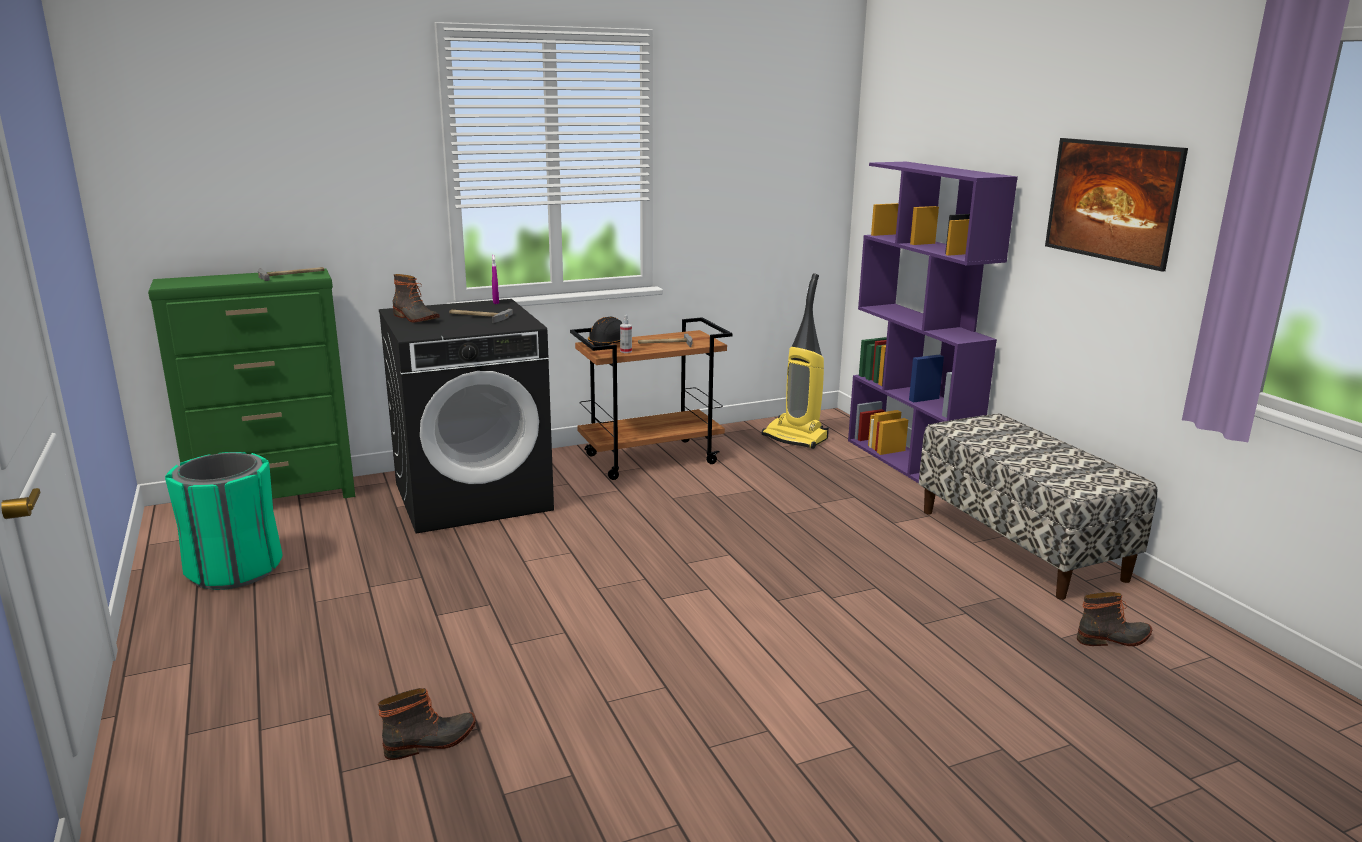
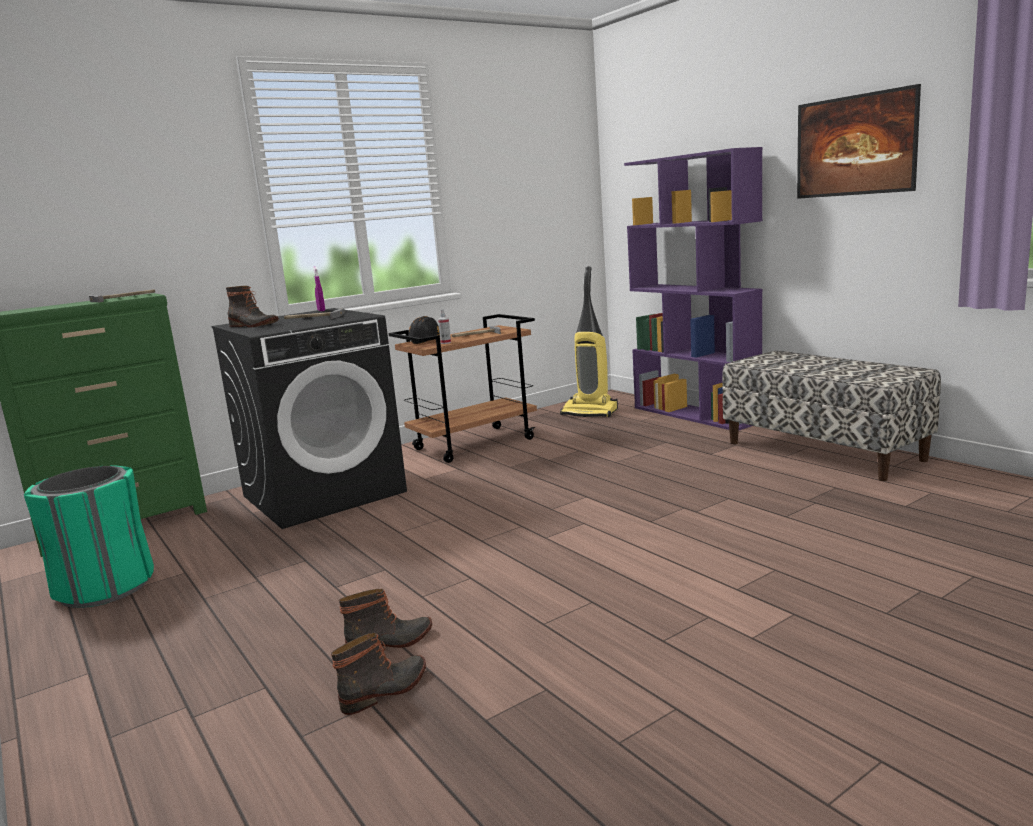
camera: 10 degrees left, 5 degrees down
(1114, 639) = (947, 499): boot -> boot (390, 642)

